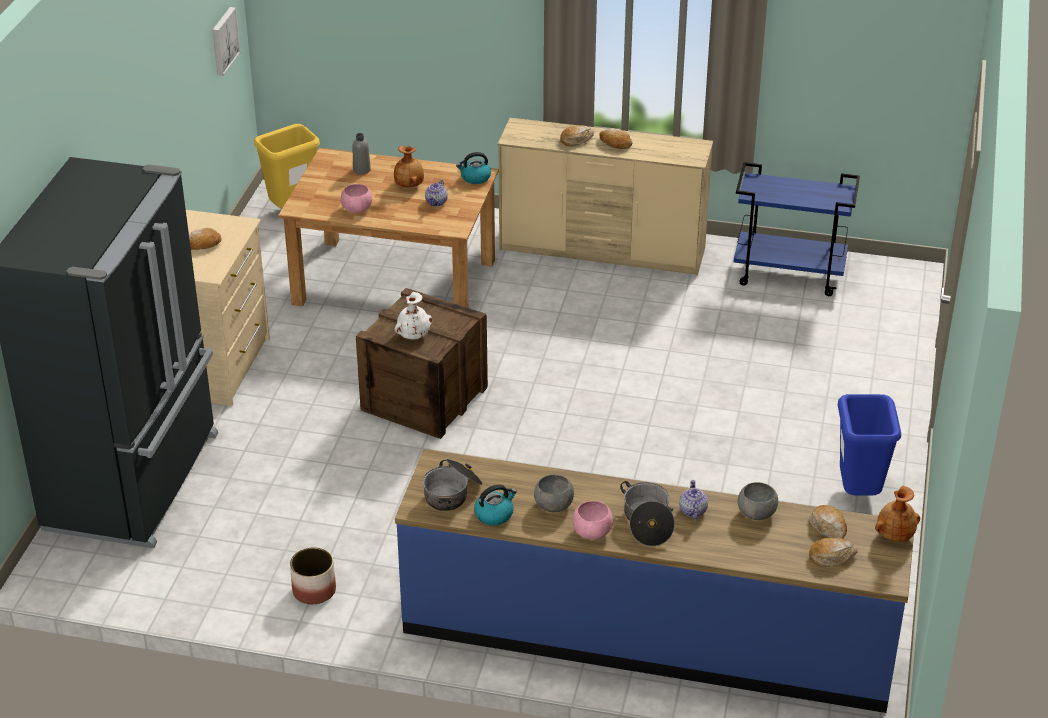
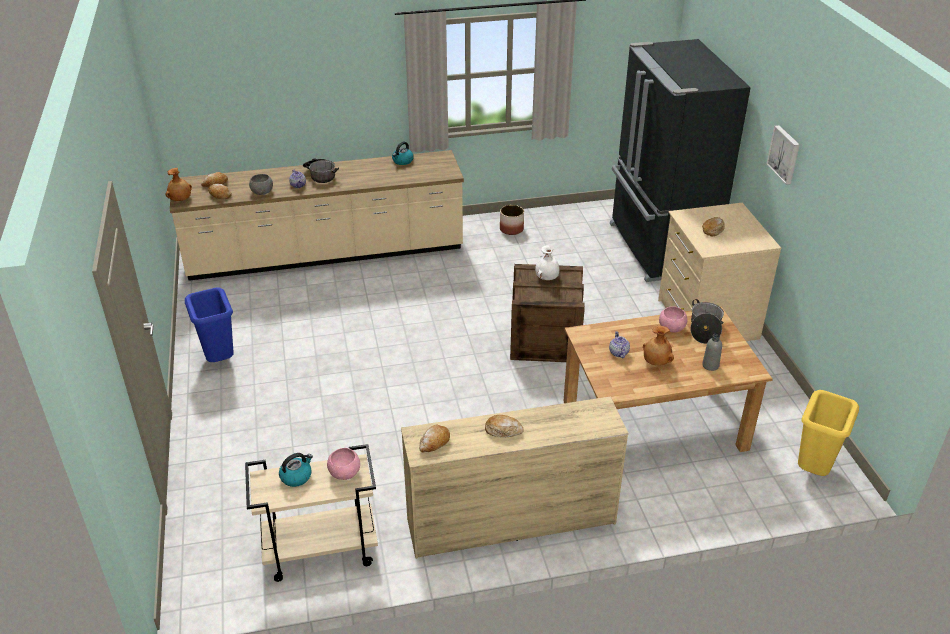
camera: 155 degrees right, 0 degrees up
(223, 40) = (898, 306): picture -> picture (785, 154)
(452, 493) = (431, 164): cooking pot -> cooking pot (704, 329)
(475, 178) = (611, 387): kettle -> kettle (296, 476)
(554, 505) = (374, 171): grey bowl -> none
(576, 140) = (542, 423): bread -> bread (434, 443)
(591, 532) = (347, 166): pink bowl -> pink bowl (345, 472)
(648, 635) = (326, 255): blue counter -> beige counter
(789, 275) = (320, 552): blue cart -> beige cart

